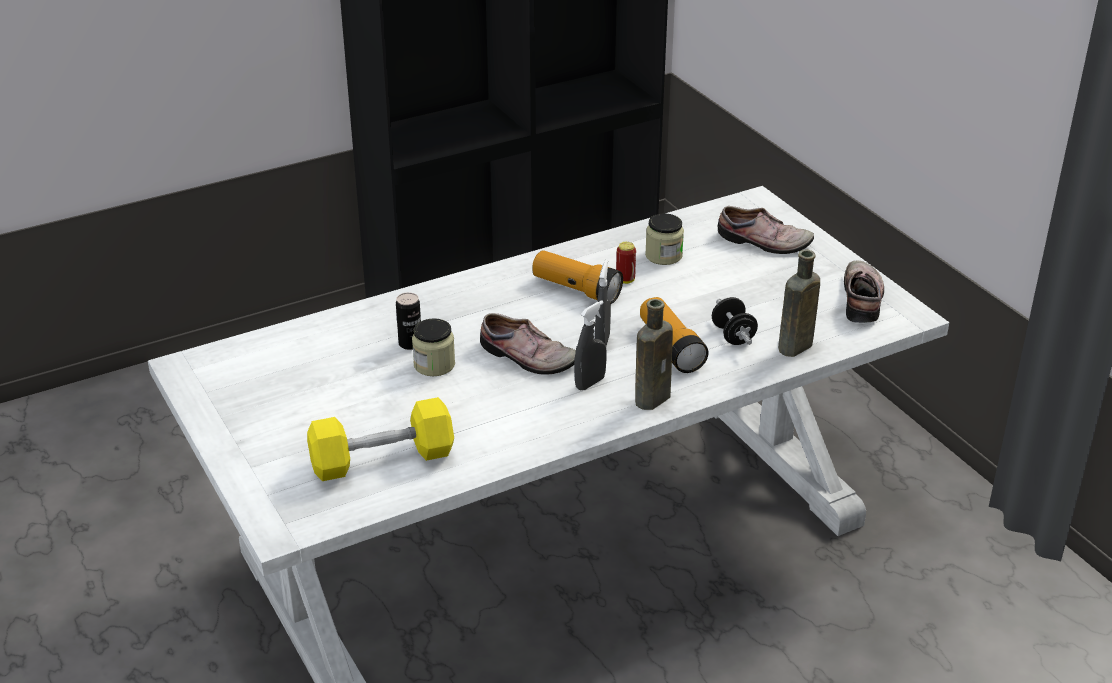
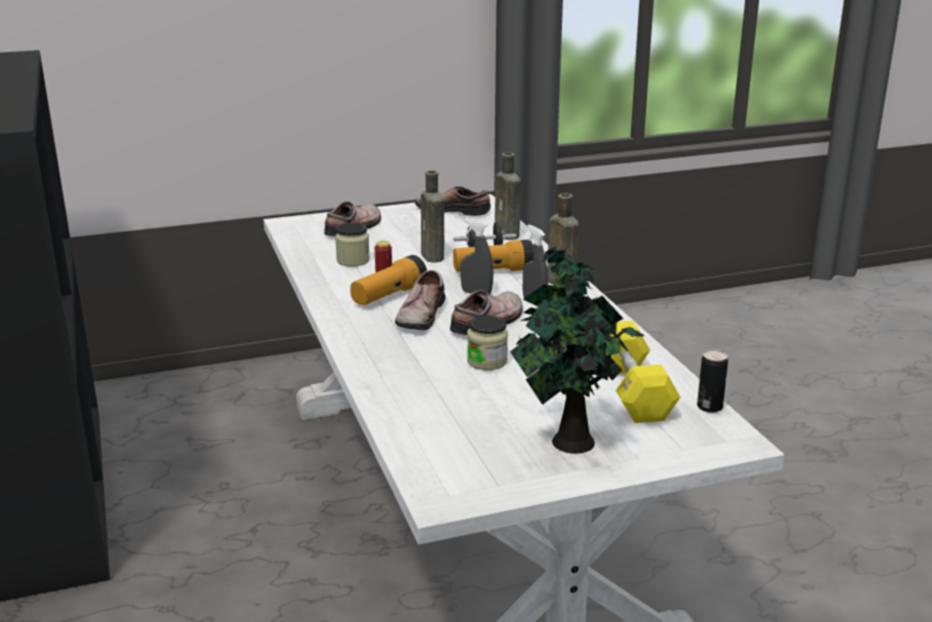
camera: 80 degrees left, 10 degrees down
(277, 424) = (569, 442): none -> potted plant
(410, 344) = (447, 370): can -> can (709, 407)
(534, 313) = (419, 315): none -> shoe
(695, 303) = (433, 257): none -> brown bottle

